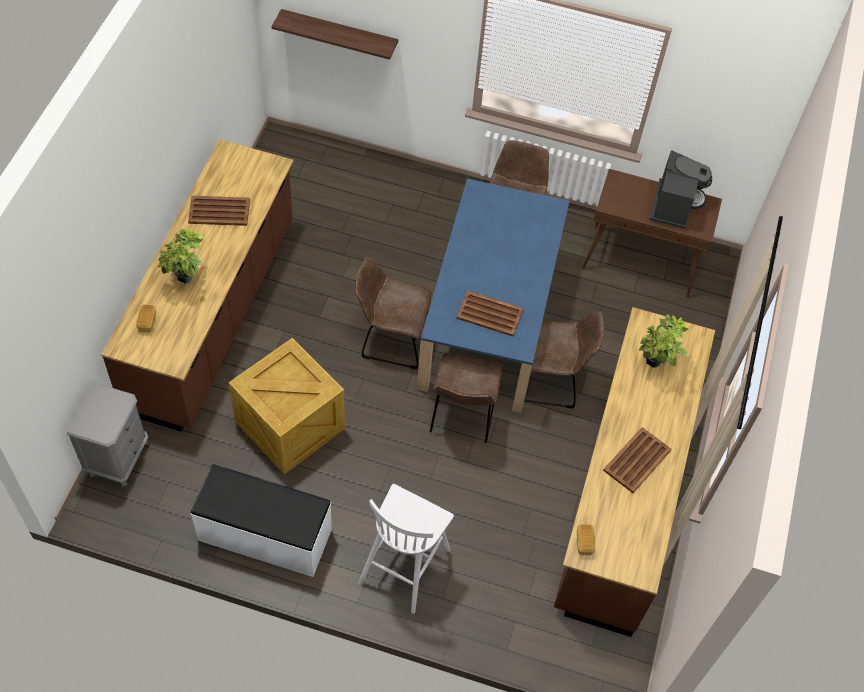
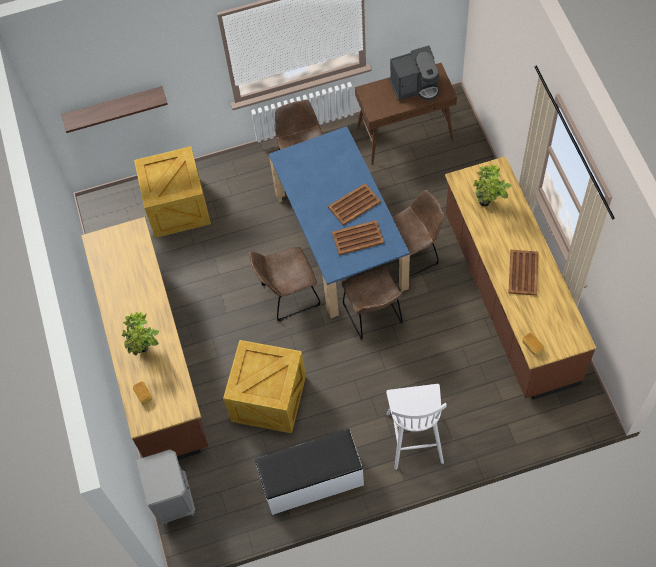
camera: 25 degrees left, 5 degrees up
(220, 211) = (126, 286): brown tray -> brown tray (354, 204)
(353, 189) = (177, 208): none -> crate
(674, 205) = (415, 86): coffee machine -> coffee machine turned 90 degrees clockwise

